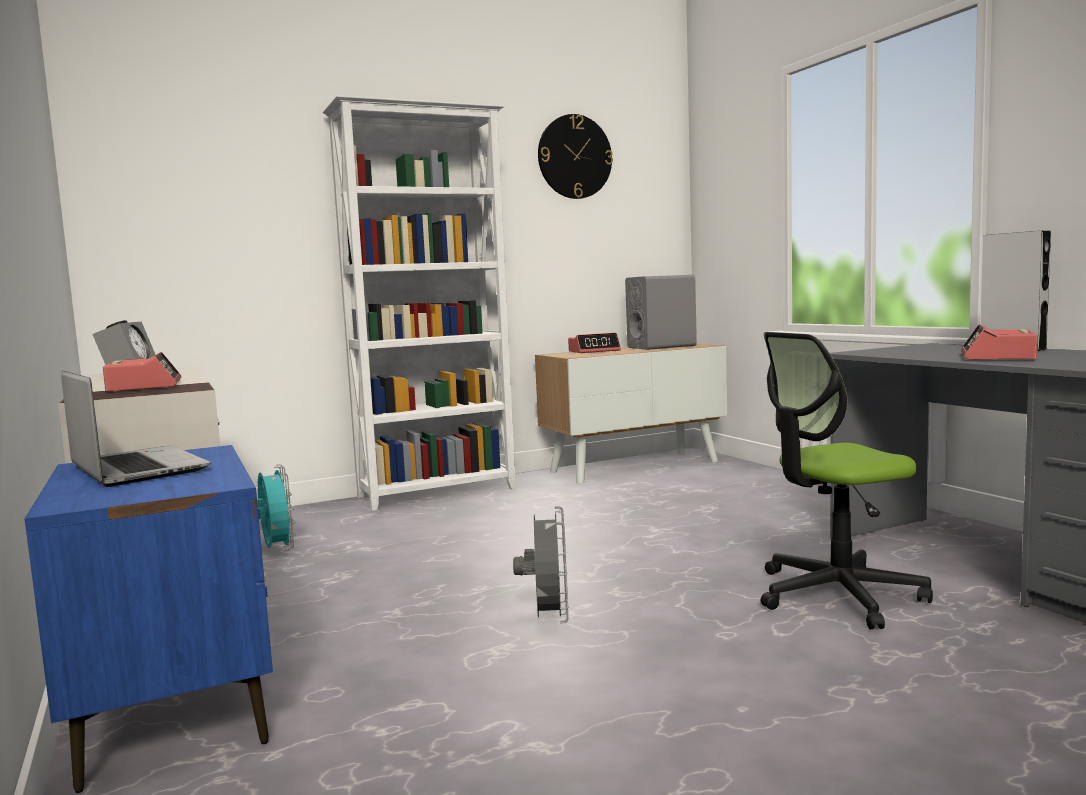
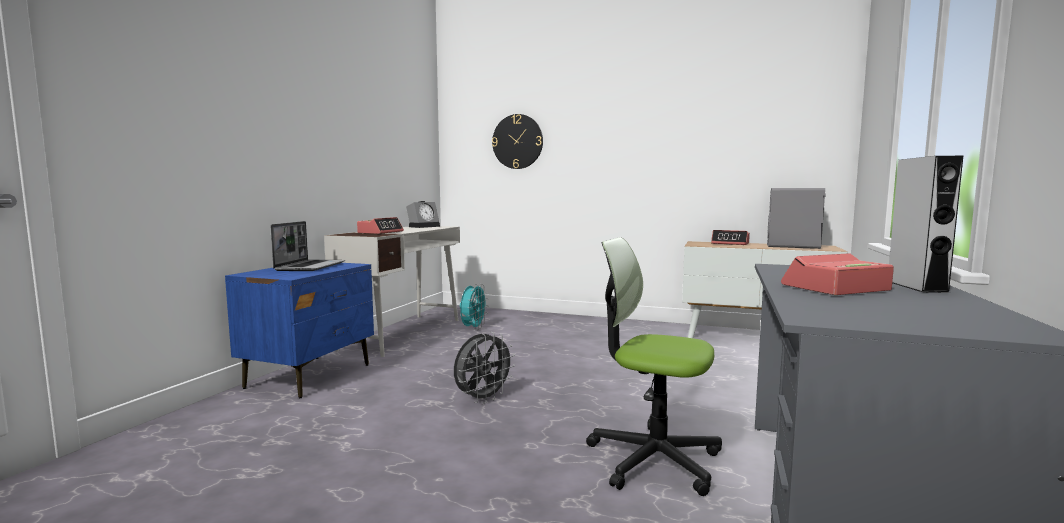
camera: 45 degrees right, 0 degrees up
(439, 493) = (600, 322): white bookcase -> none
(574, 157) = (740, 94): wall clock -> wall clock (517, 141)

